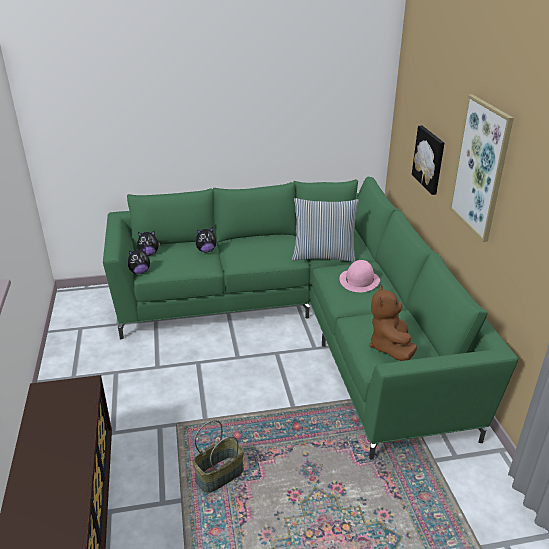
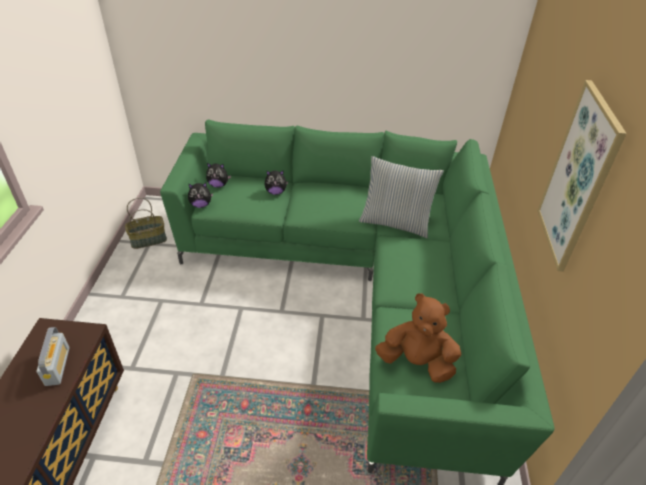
camera: 15 degrees right, 10 degrees up
(71, 415) = (57, 366): none -> radio
(219, 474) = (210, 445): basket -> basket (148, 239)
(359, 280) = (420, 264): pink hat -> none
(390, 347) = (416, 362): brown plush toy -> brown plush toy turned 90 degrees clockwise
(429, 159) = (535, 140): picture -> none

